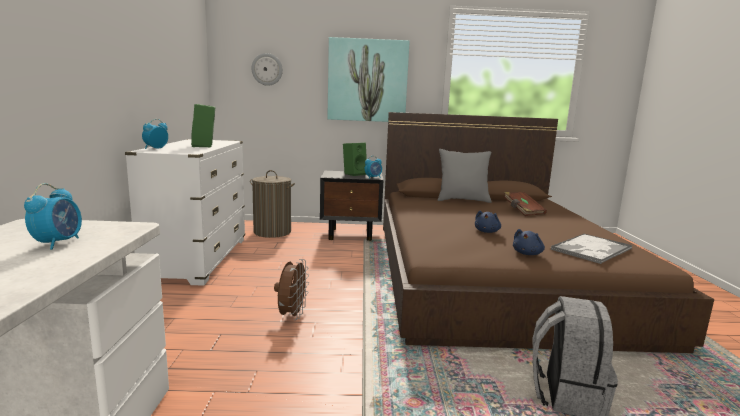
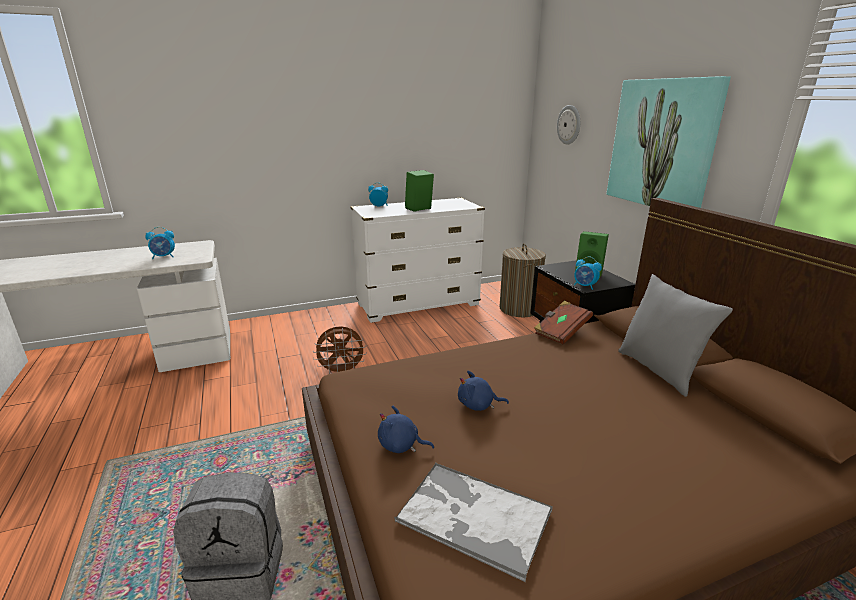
camera: 70 degrees right, 10 degrees up
(522, 211) = (673, 435): brown book -> brown book (561, 332)

